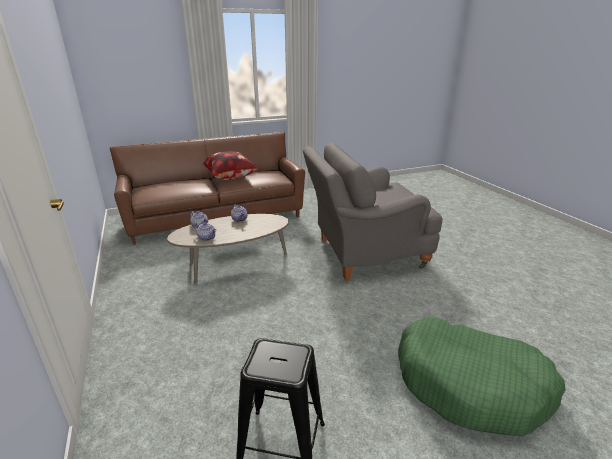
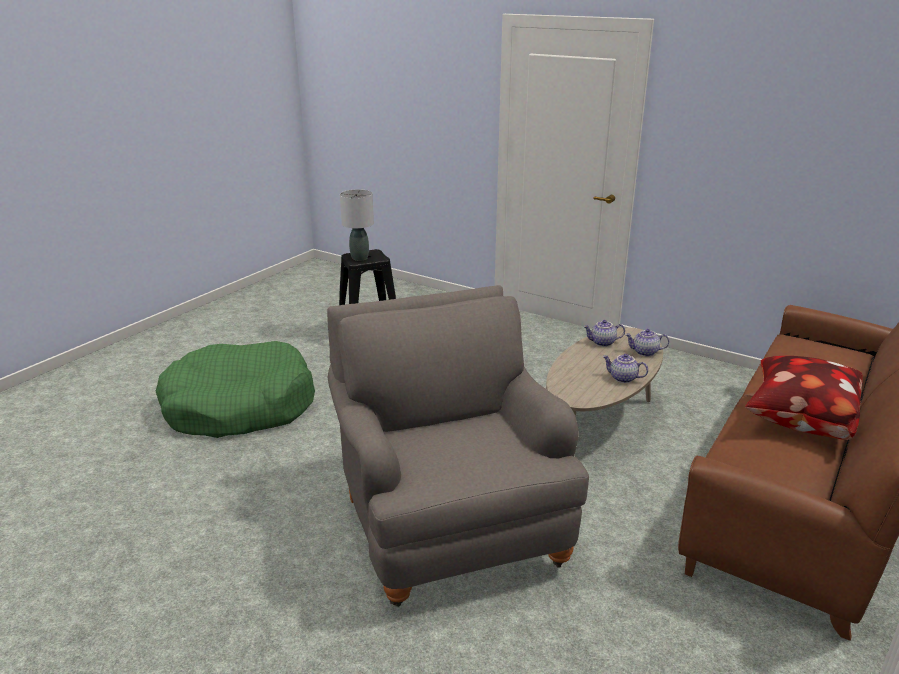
camera: 145 degrees right, 0 degrees up
(288, 359) = (359, 258): none -> grey table lamp
(364, 253) = (448, 522): grey armchair -> grey armchair turned 60 degrees counterclockwise

